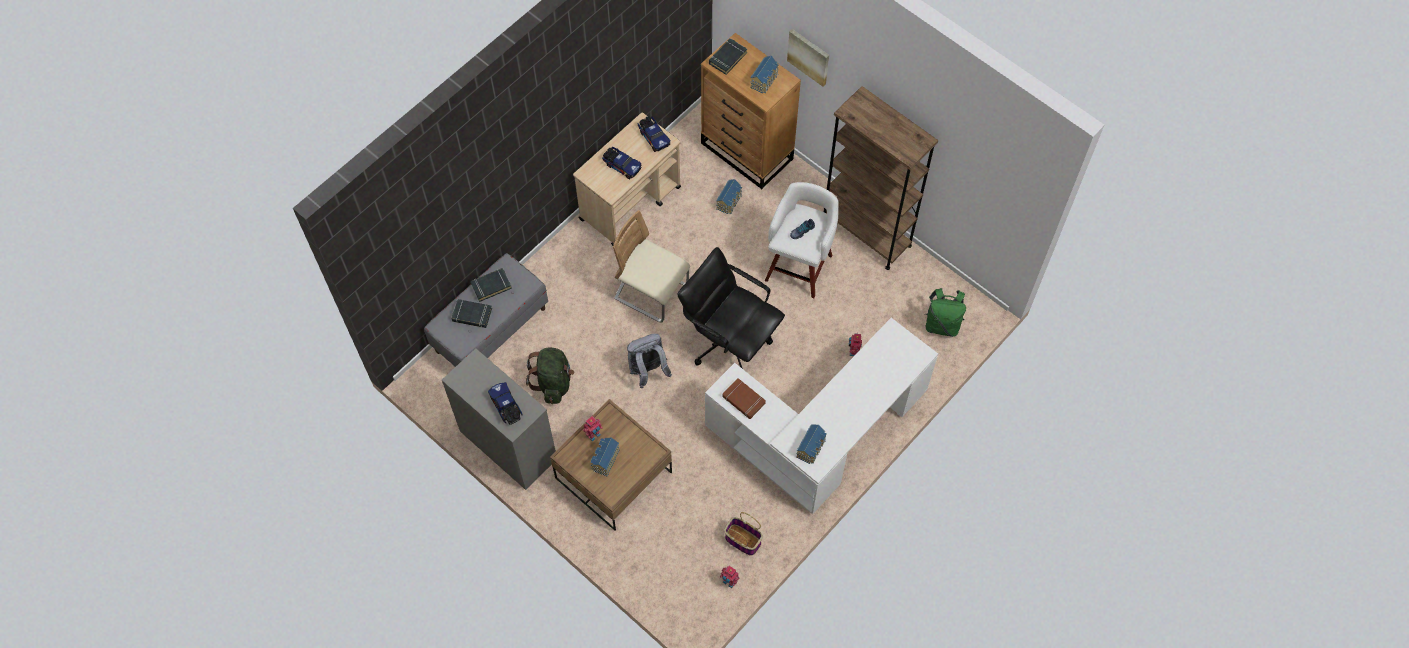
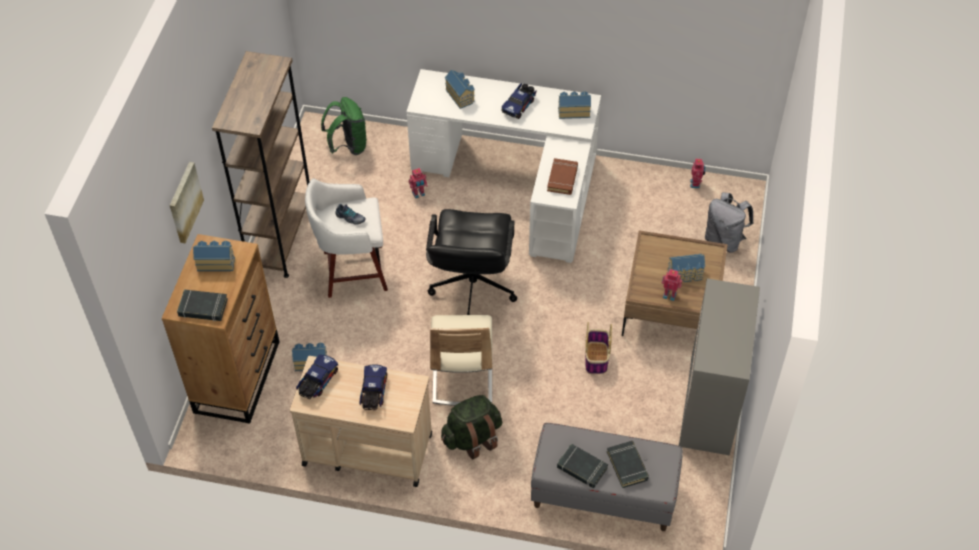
camera: 120 degrees left, 10 degrees down
(506, 407) = (731, 310): toy truck -> toy truck (519, 105)
(553, 382) = (618, 405): green backpack -> green backpack (472, 438)
(648, 371) = (549, 335): grey backpack -> grey backpack (724, 240)
(742, 540) = (654, 192): basket -> basket (596, 359)
(885, 368) = (460, 95): none -> toy house

